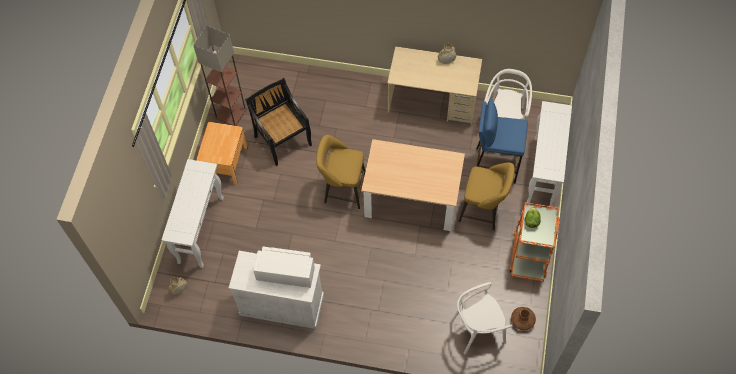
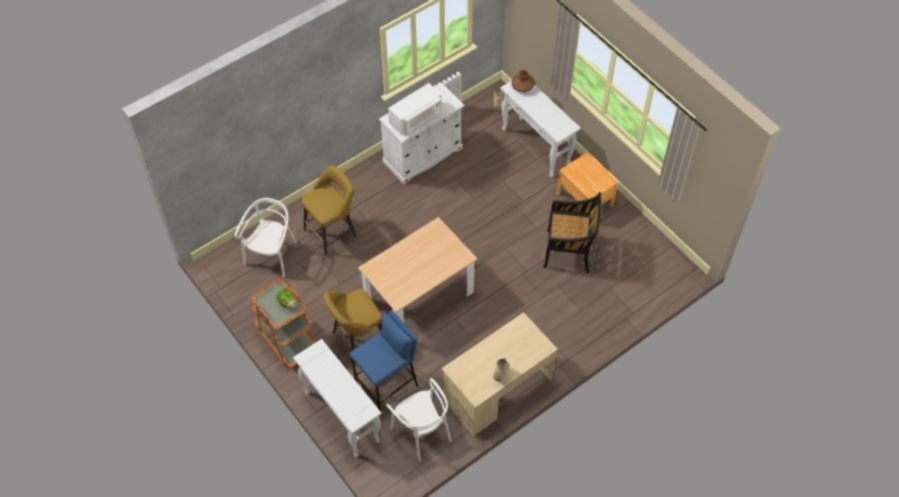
camera: 130 degrees right, 5 degrees down
(230, 113) = (633, 234): floor lamp -> none
(342, 189) = (479, 258): yellow stool -> yellow stool (332, 231)
(522, 320) = (245, 289): brown vase -> brown vase (522, 87)

